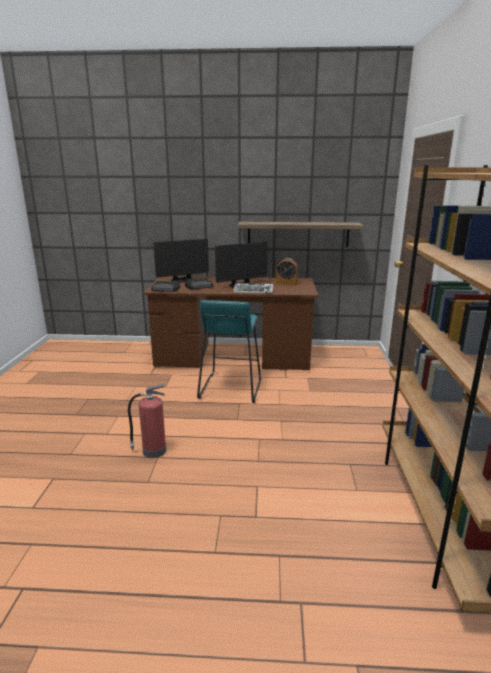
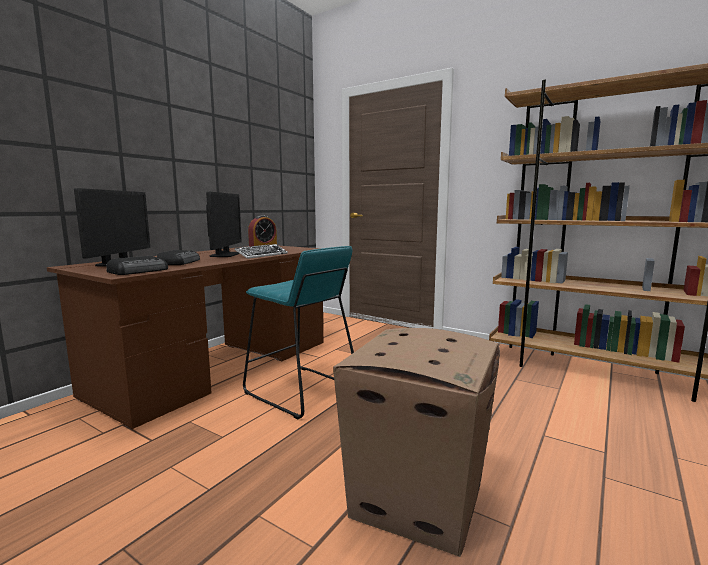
camera: 60 degrees left, 10 degrees down
(153, 451) = (419, 498): fire extinguisher -> cardboard box
(298, 234) = (243, 191): shelf -> none

